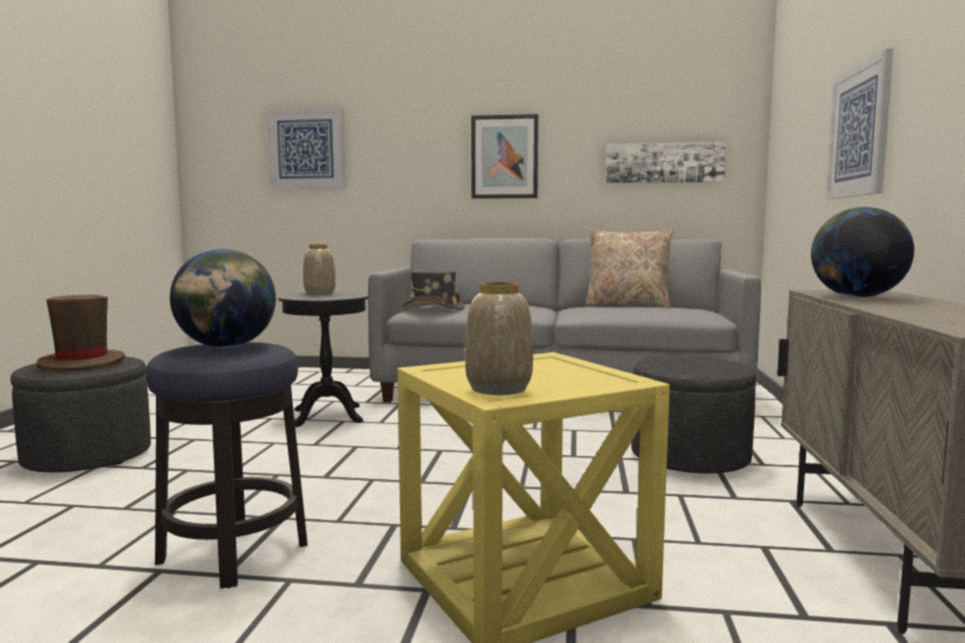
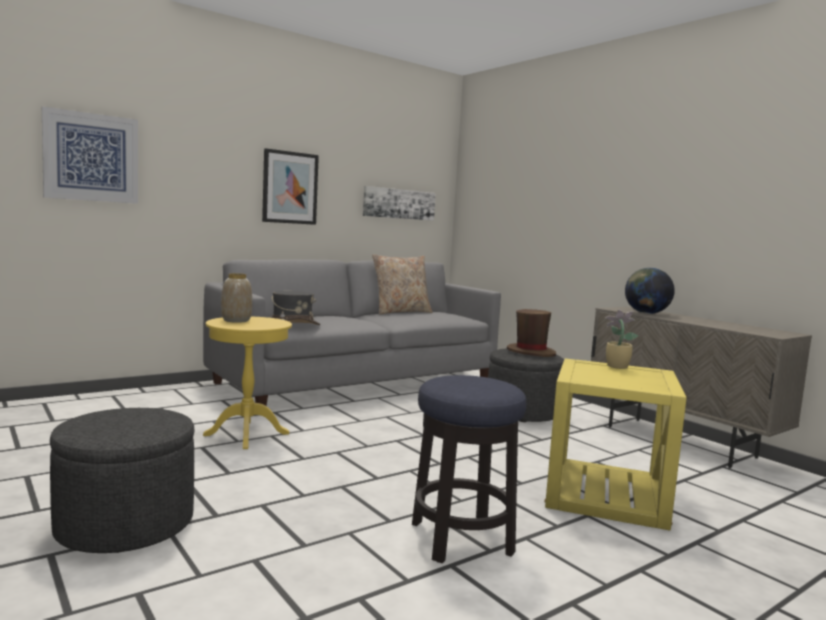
camera: 45 degrees left, 0 degrees up
(82, 363) = (134, 422): brown hat -> brown hat (530, 352)
(226, 347) = (467, 382): globe -> none
(327, 416) = (246, 434): black side table -> yellow side table
(497, 389) = (647, 385): vase -> none
(579, 367) = (616, 366): none -> potted plant
(859, 131) = (580, 213): picture -> none

